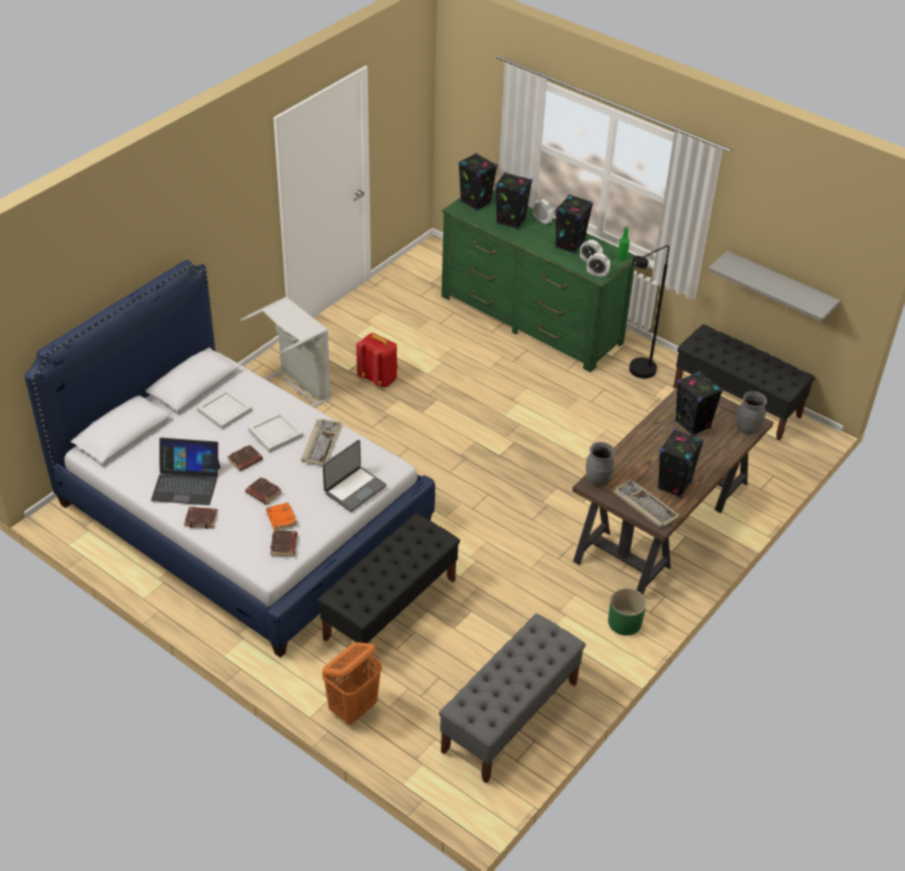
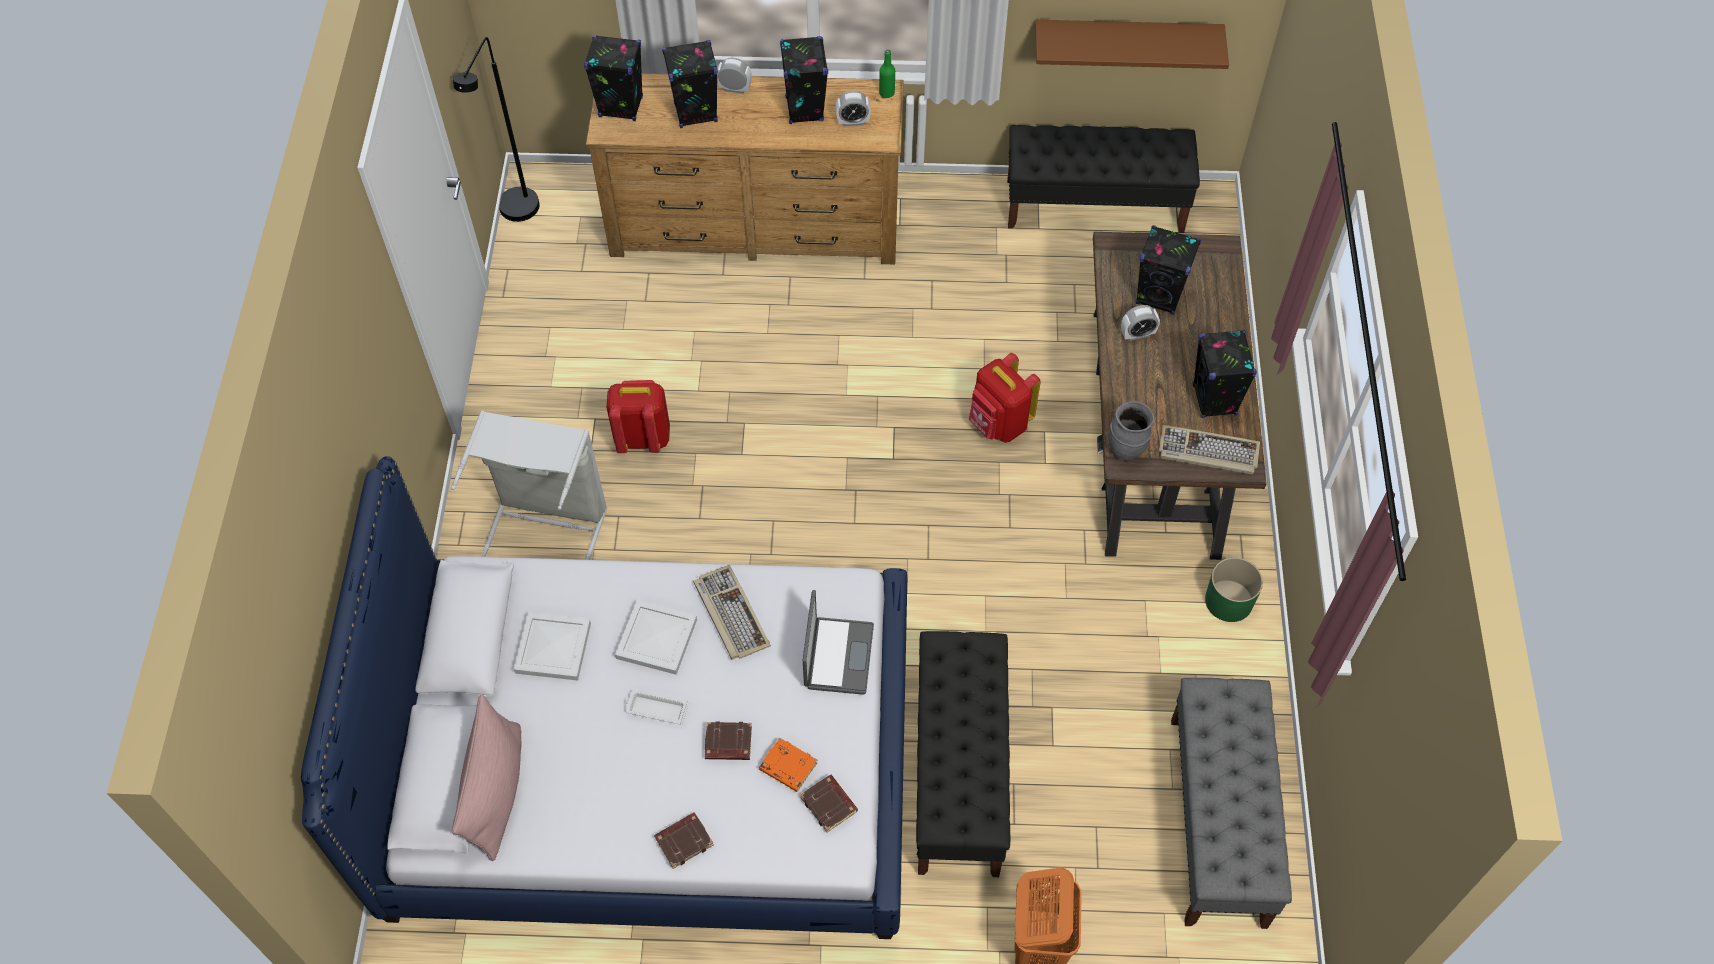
camera: 35 degrees left, 15 degrees up
(140, 450) = (496, 791): none -> pink pillow
(186, 483) = (610, 799): laptop -> none
(245, 460) = (656, 709): brown book -> white tray
(531, 319) = (755, 226): green dresser -> brown dresser
(574, 471) = (999, 424): none -> red backpack
(597, 274) = (880, 138): alarm clock -> alarm clock (1137, 334)
(637, 373) = (950, 232): black floor lamp -> black floor lamp (516, 215)
(747, 428) = (1222, 264): grey vase -> none
(780, 287) = (1127, 38): grey shelf -> brown shelf

